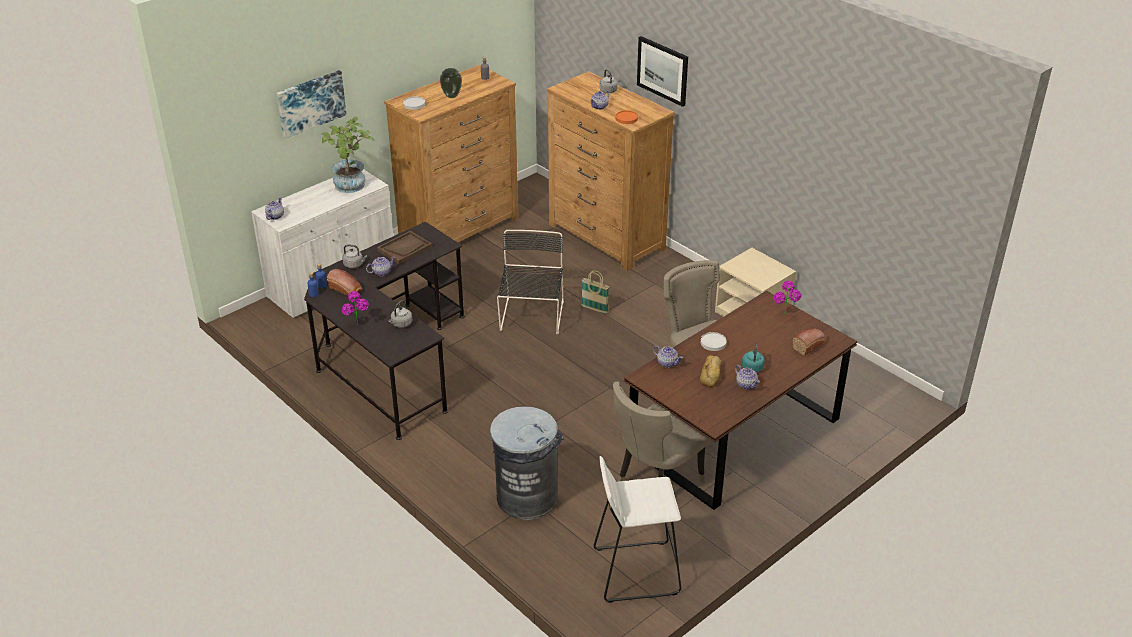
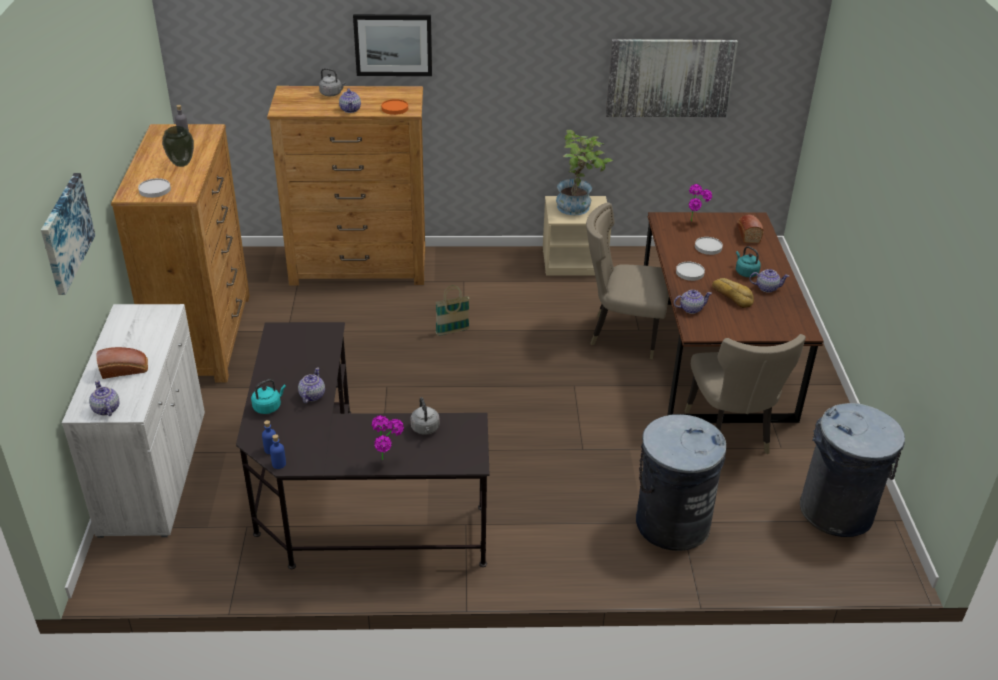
camera: 50 degrees left, 0 degrees up
(346, 290) = (306, 436): bread -> bread (126, 370)
(351, 187) = (145, 328): potted plant -> potted plant (578, 207)
(354, 265) = (268, 407): grey kettle -> turquoise kettle
(405, 248) = (293, 359): brown tray -> none
(531, 317) = (412, 372): black chair -> none
(635, 571) = (836, 511): white stool -> grey trash can
(760, 336) = (708, 247): none -> white plate
(853, 186) = (669, 78): none -> picture

